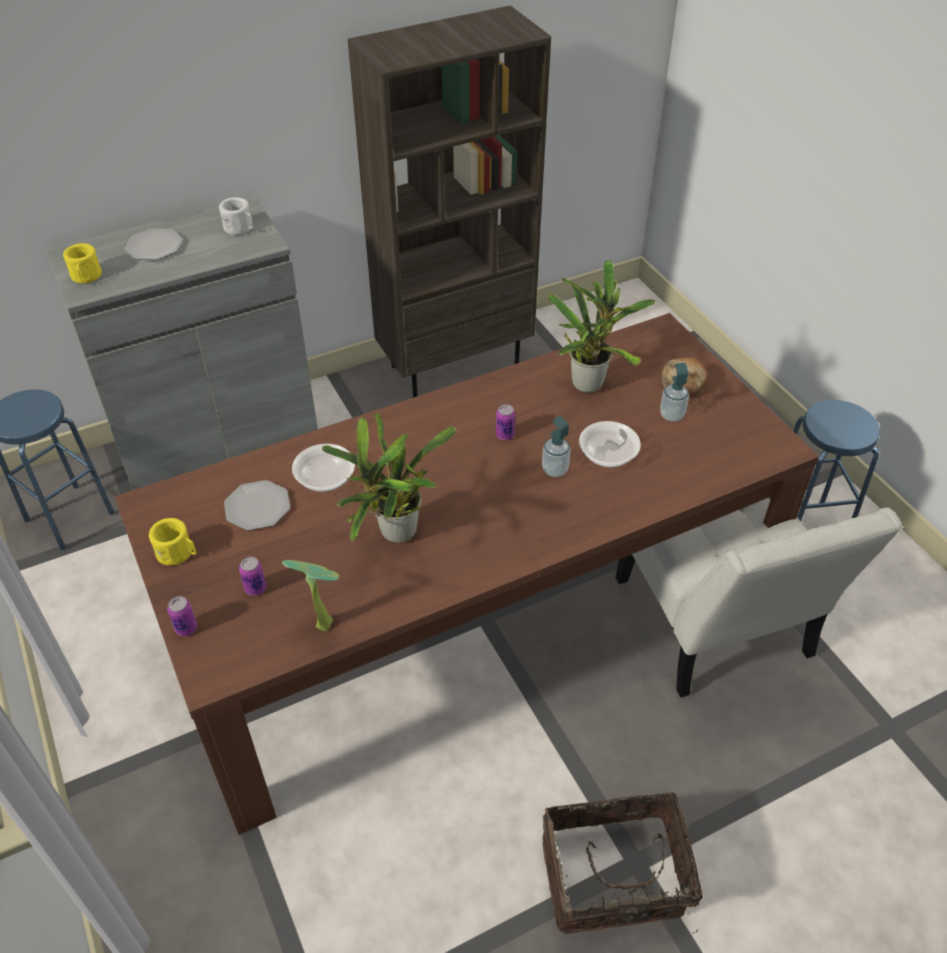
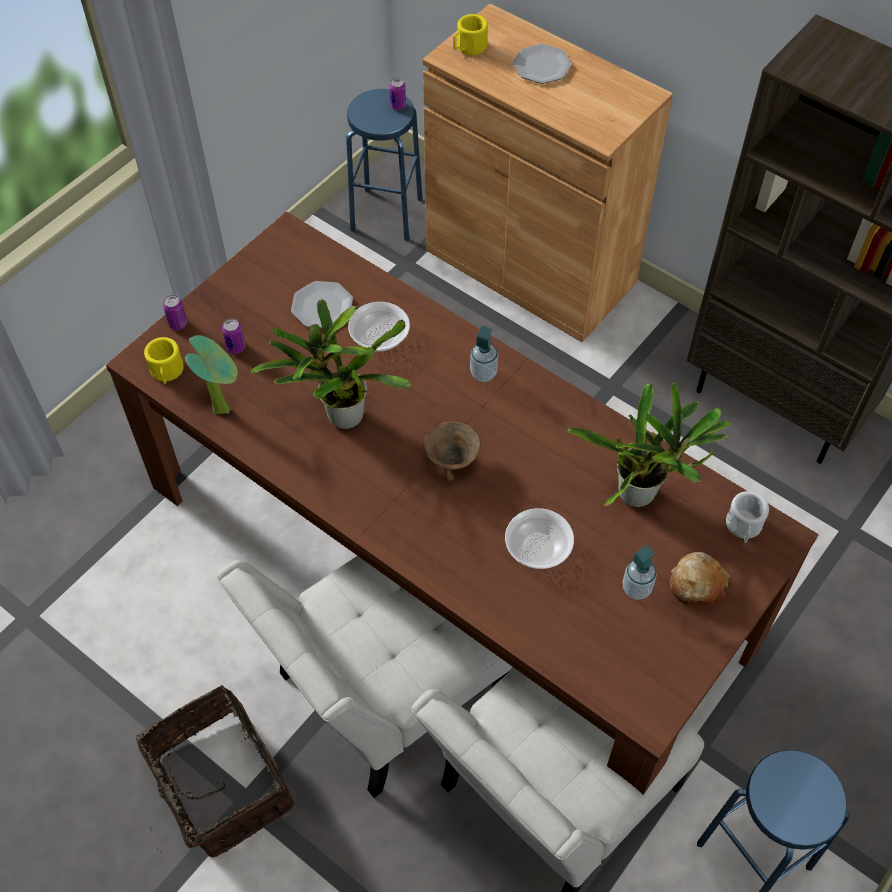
camera: 65 degrees right, 10 degrees up
(178, 553) = (247, 281): yellow mug -> yellow mug (167, 372)
(218, 443) = (530, 266): grey cabinet -> brown cabinet
(240, 229) = (612, 108): white mug -> white mug (743, 527)
(494, 477) = (452, 462): none -> brown bowl
(505, 435) = (515, 449): can -> can (398, 106)
(555, 470) = (491, 509): soap dispenser -> soap dispenser (483, 373)
(575, 710) = (381, 693): none -> white chair

